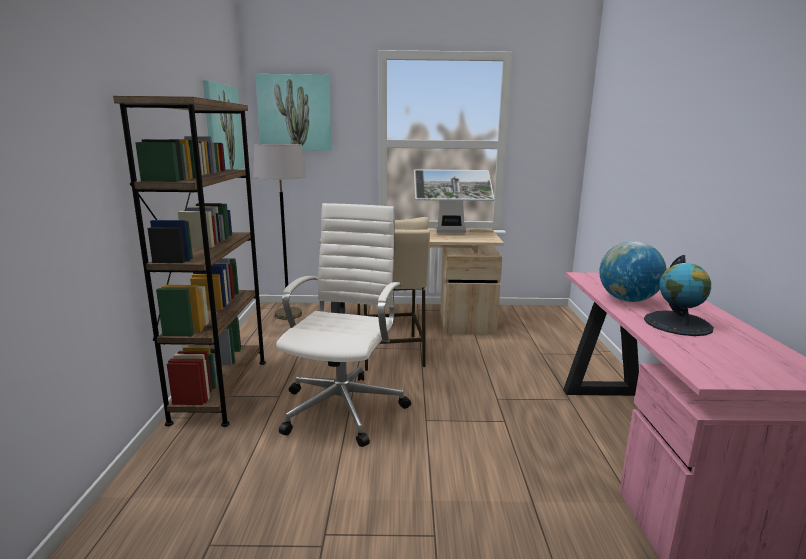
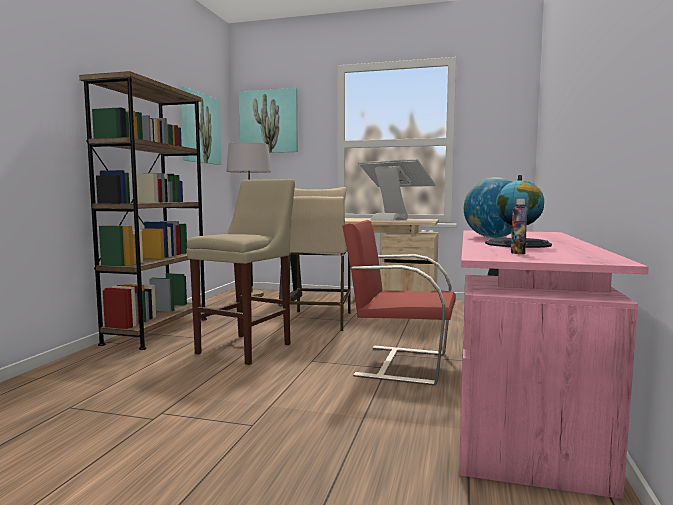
camera: 15 degrees right, 10 degrees down
(345, 406) = (248, 347): white office chair -> beige stool
(451, 232) = (394, 219): monitor -> monitor turned 150 degrees counterclockwise
(513, 413) = (400, 364): none -> red chair
(716, 357) = (517, 253): none -> bottle

